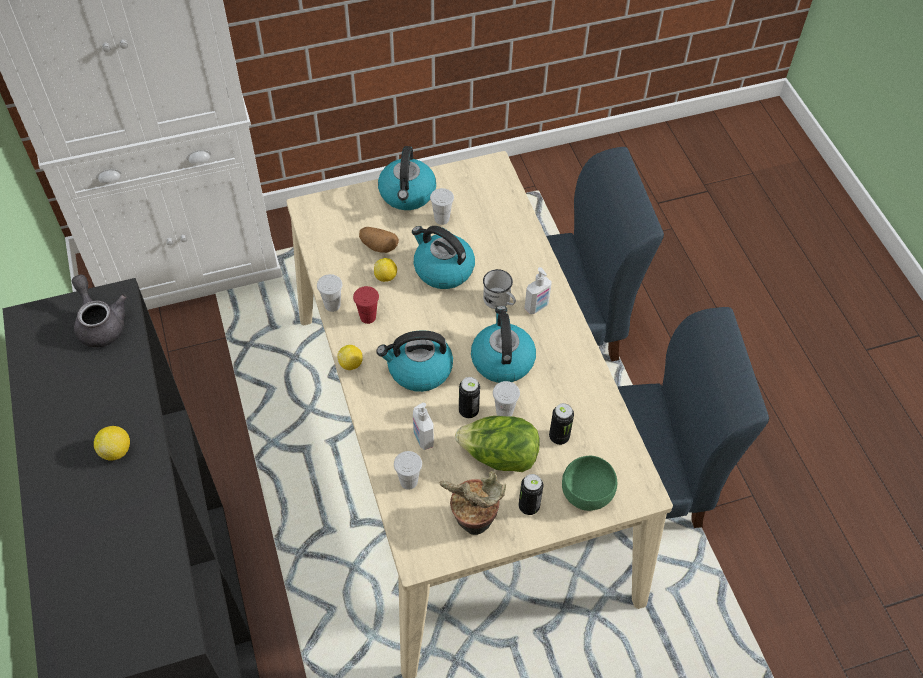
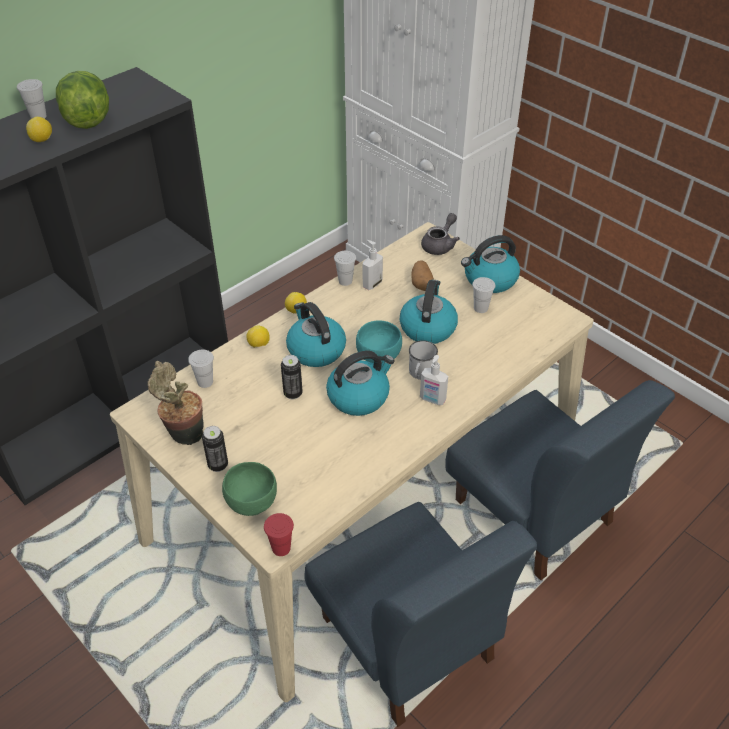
camera: 65 degrees right, 10 degrees down
(100, 323) = (143, 101): grey teapot -> grey teapot (440, 245)
(368, 317) = (347, 303): red cup -> red cup (281, 548)
(386, 277) = (394, 299): lemon -> lemon (259, 345)
(422, 438) = (250, 375): soap dispenser -> soap dispenser (372, 284)
(457, 323) = (378, 355): none -> turquoise bowl
(499, 456) = (258, 428): lettuce -> lettuce (87, 119)
(504, 412) = (305, 416): white cup -> white cup (38, 116)
(559, 437) = (300, 462): can -> none

